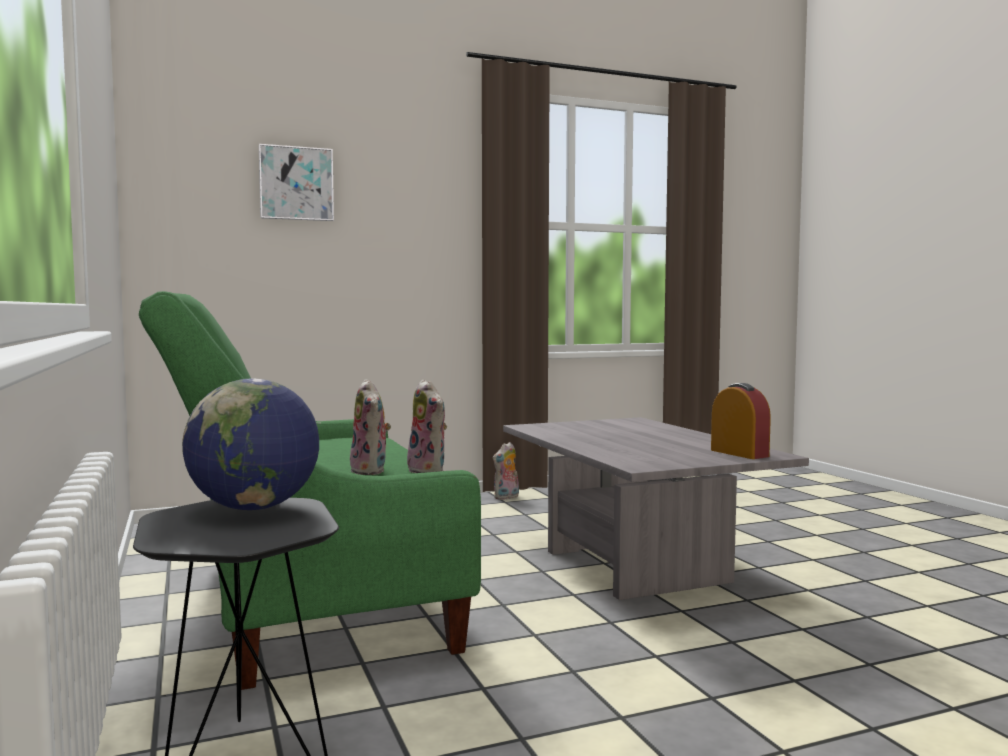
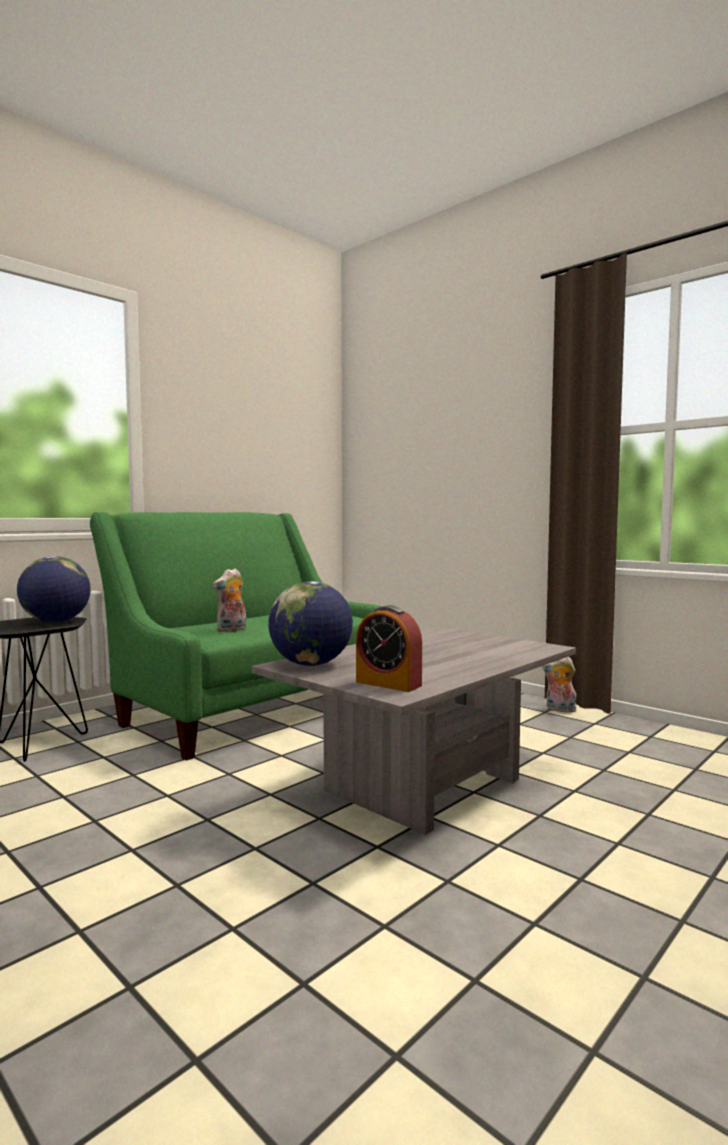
camera: 65 degrees right, 0 degrees up
(296, 183) = (426, 425): picture -> none
(430, 470) = (245, 637): plush toy -> none
(647, 460) = (311, 664): none -> globe
(739, 453) = (388, 684): alarm clock -> alarm clock turned 90 degrees clockwise

